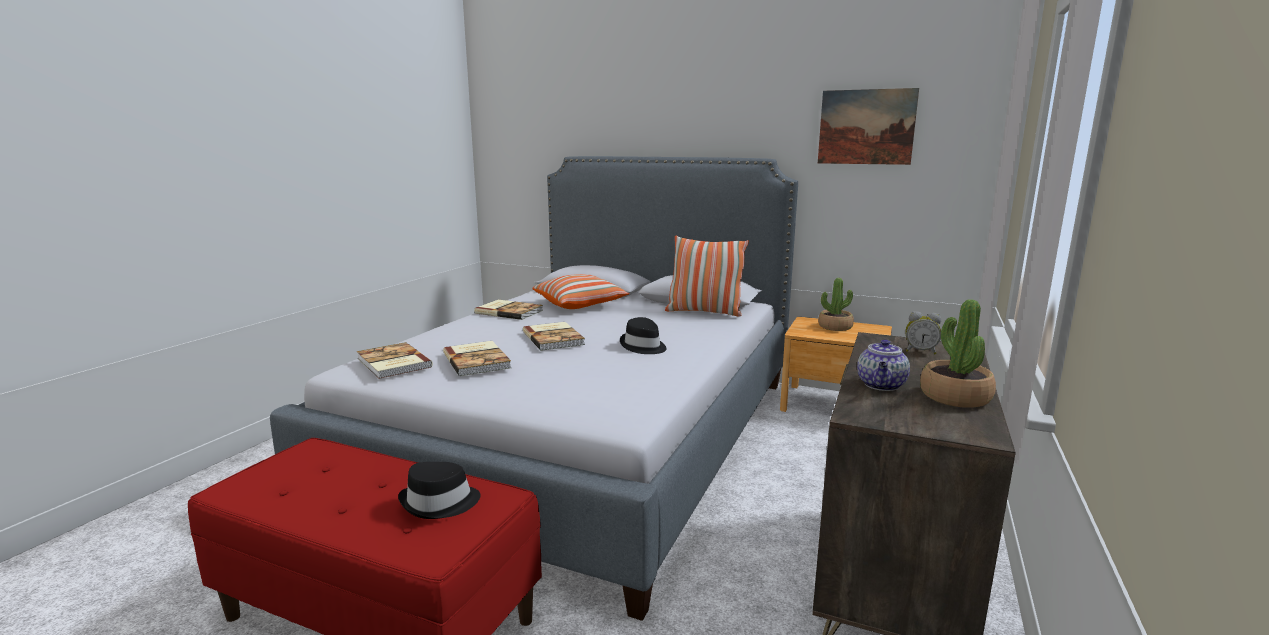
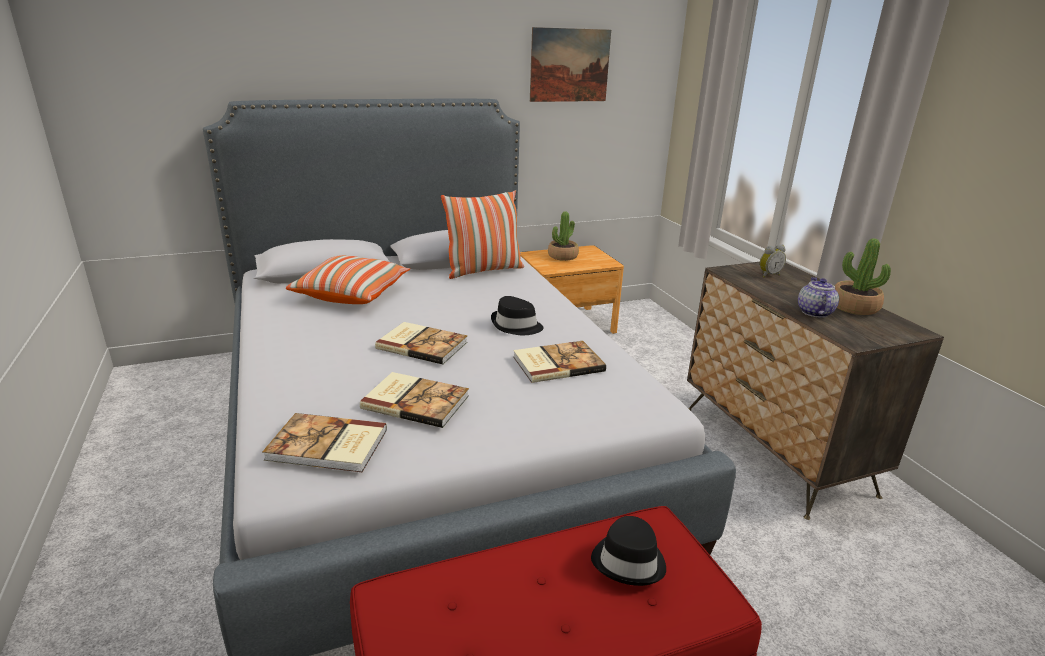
camera: 45 degrees left, 10 degrees up
(509, 311) = (293, 326): book -> book (557, 363)
(881, 385) = (814, 312): teapot -> teapot turned 150 degrees counterclockwise

